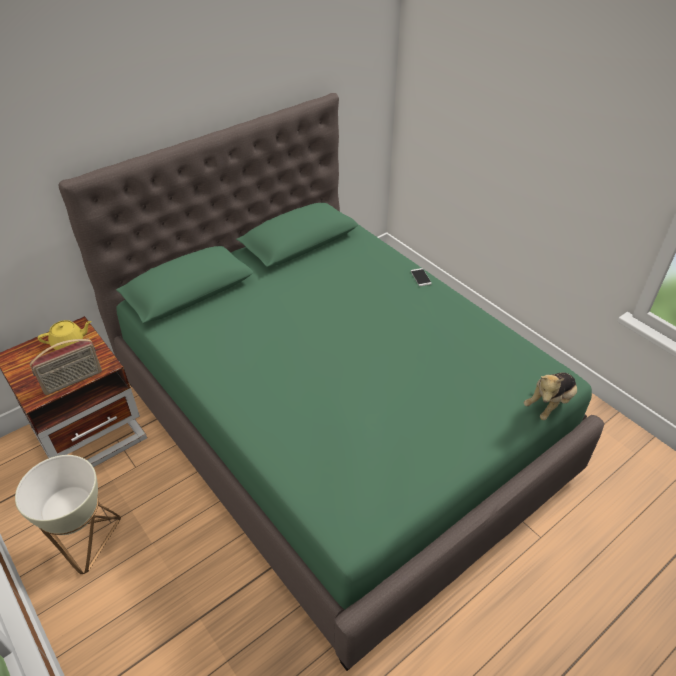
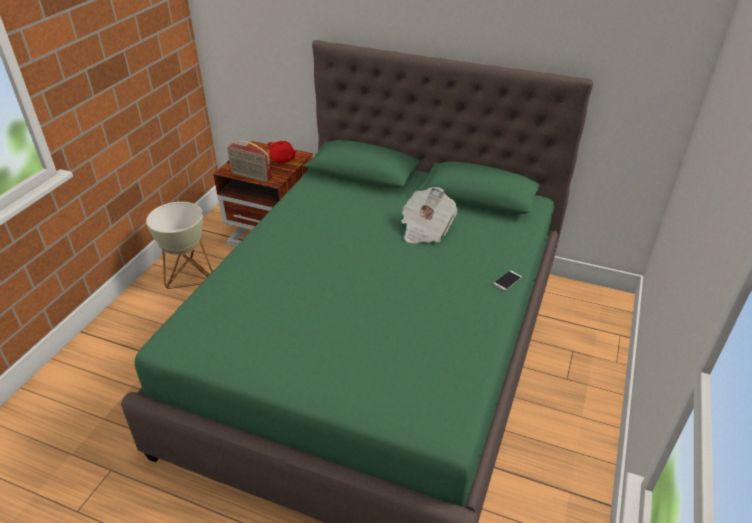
camera: 60 degrees right, 5 degrees down
(69, 343) = (283, 159): yellow teapot -> red teapot
(318, 290) = (425, 229): none -> newspaper
(549, 404) = (403, 432): plush toy -> none

